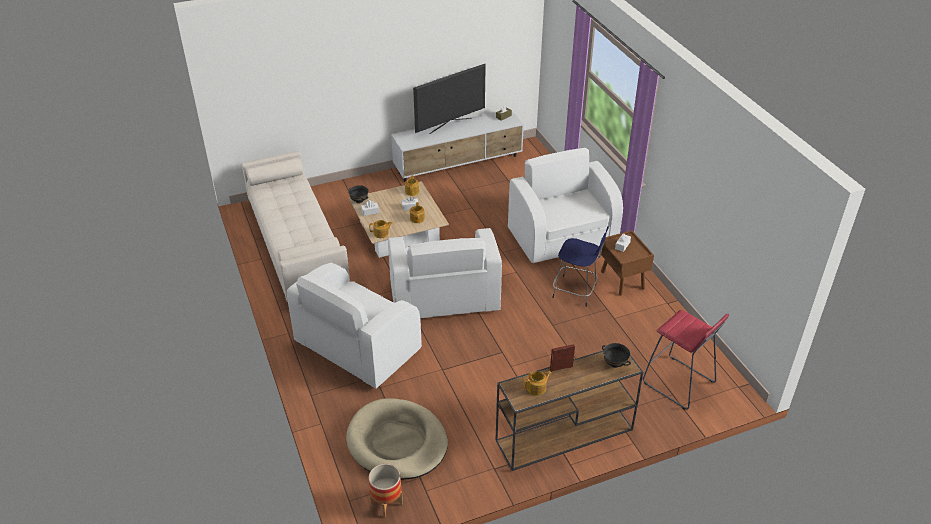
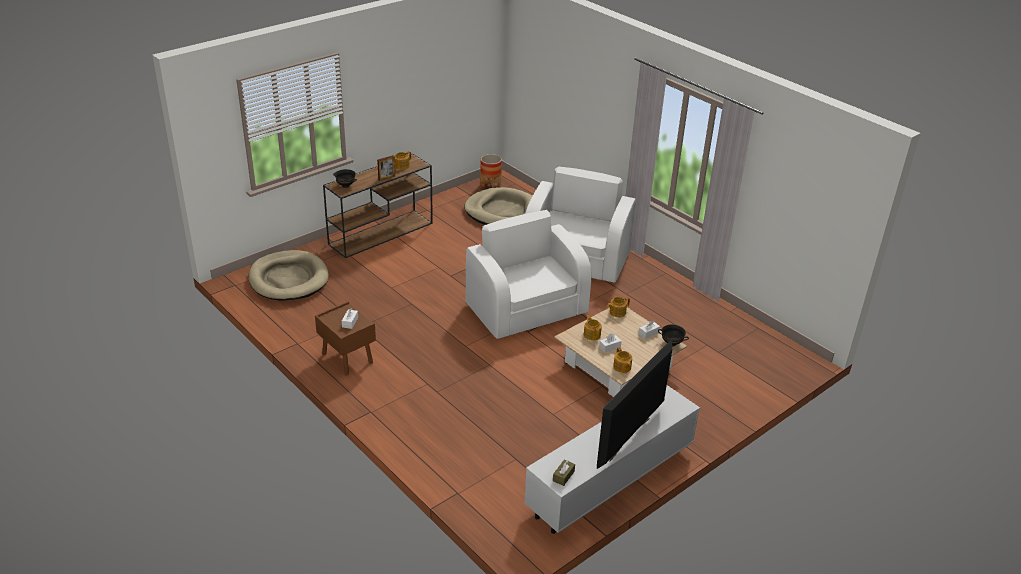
camera: 160 degrees right, 5 degrees down
(296, 247) = (708, 328): beige sofa -> none
(562, 236) = (426, 397): white armchair -> none
(576, 291) = (395, 337): blue stool -> none
(679, 383) = (288, 279): red stool -> beige dog bed

